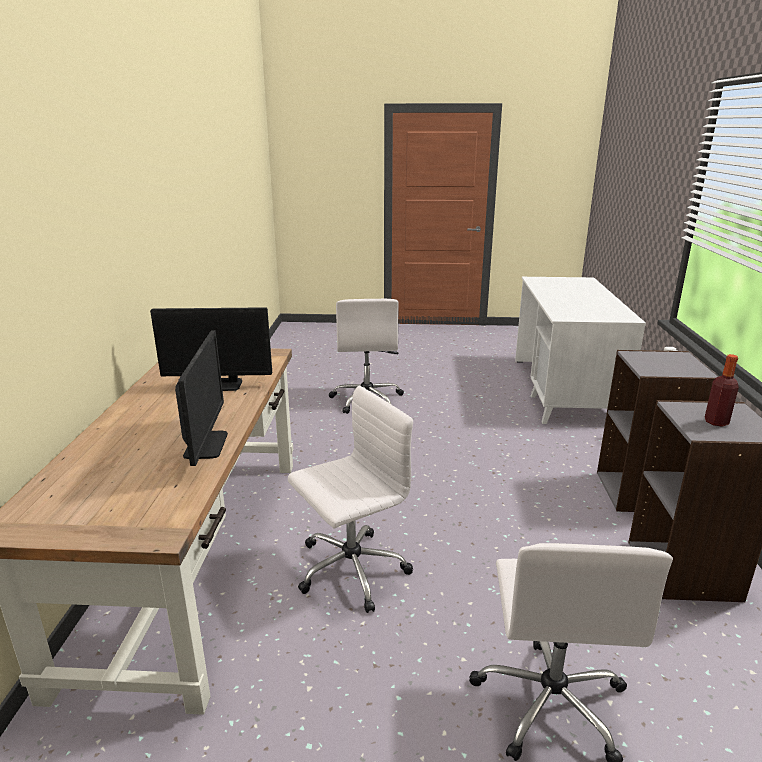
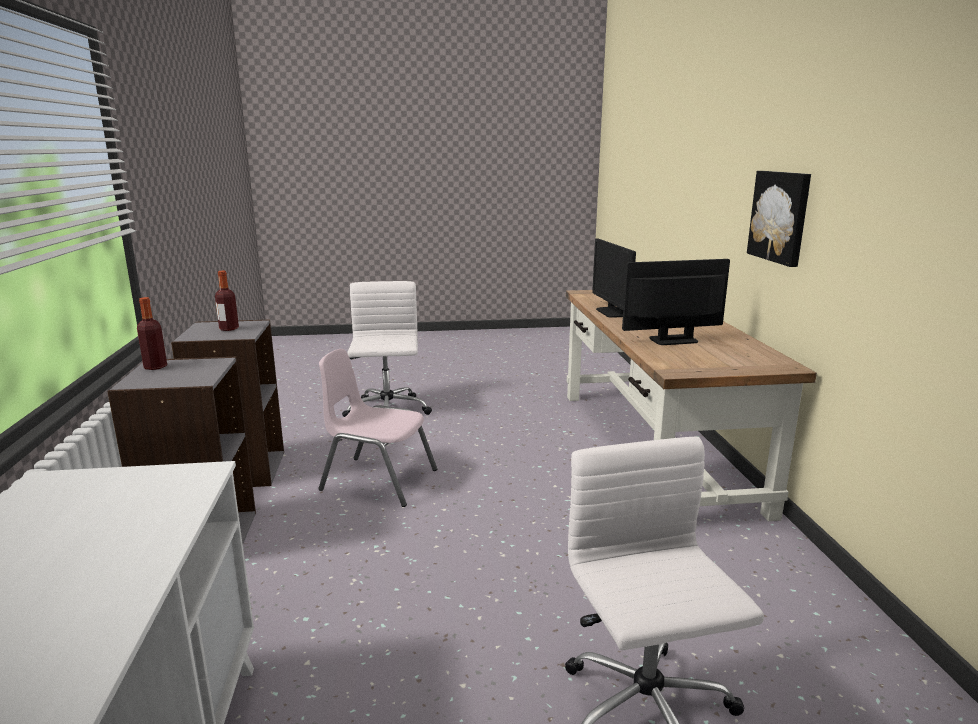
camera: 170 degrees right, 5 degrees down
(117, 257) = (780, 216): none -> picture
(350, 570) = (523, 448): white office chair -> none
(517, 537) = (378, 480): none -> pink chair
(694, 369) = (155, 367): none -> bottle

